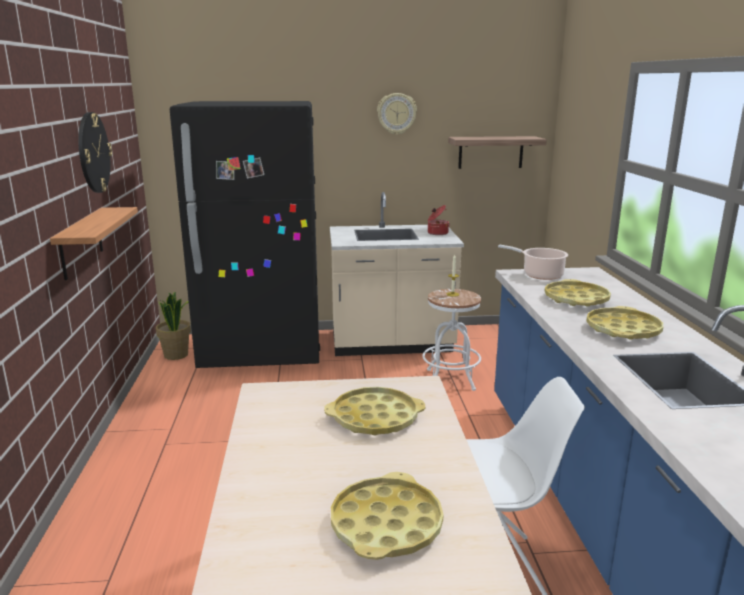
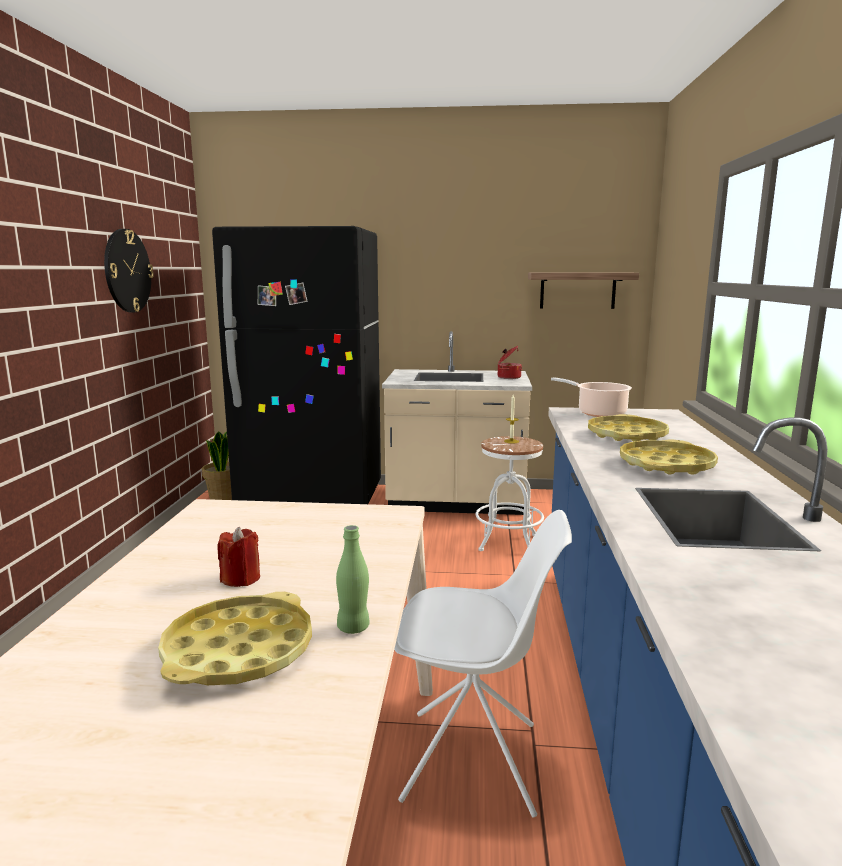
camera: 10 degrees right, 5 degrees down
(81, 242) = (97, 358): shelf -> none
(341, 460) = (241, 579): none -> red candle
(375, 418) = (315, 541): yellow tray -> none
(396, 114) = (470, 246): wall clock -> none
(457, 495) = (353, 627): none -> green bottle

